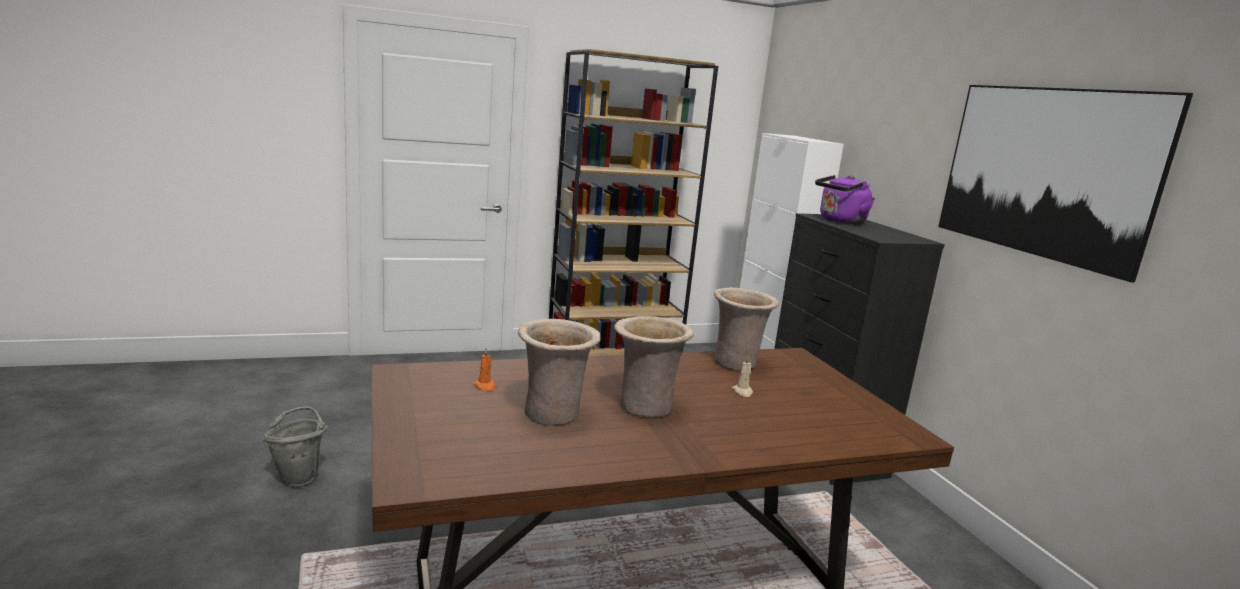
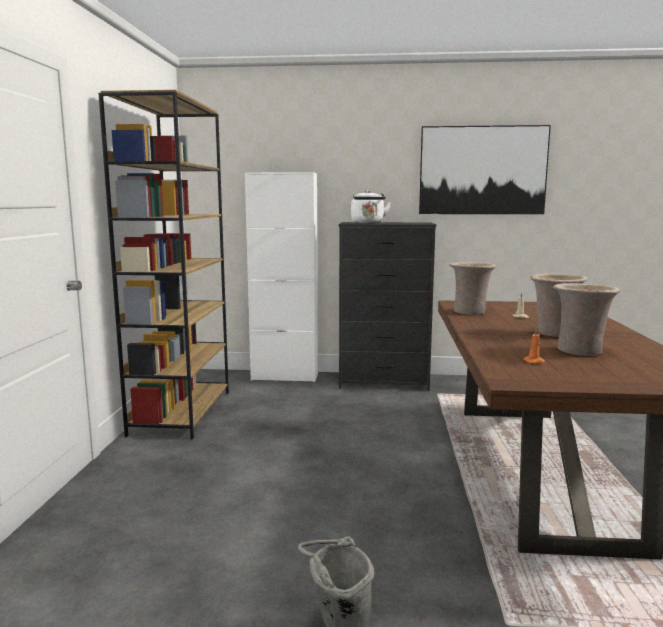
camera: 65 degrees left, 5 degrees down
(840, 221) = (368, 223): purple kettle -> white kettle

